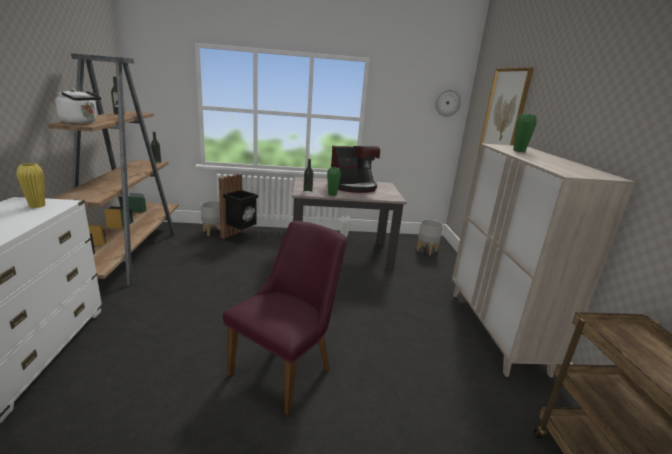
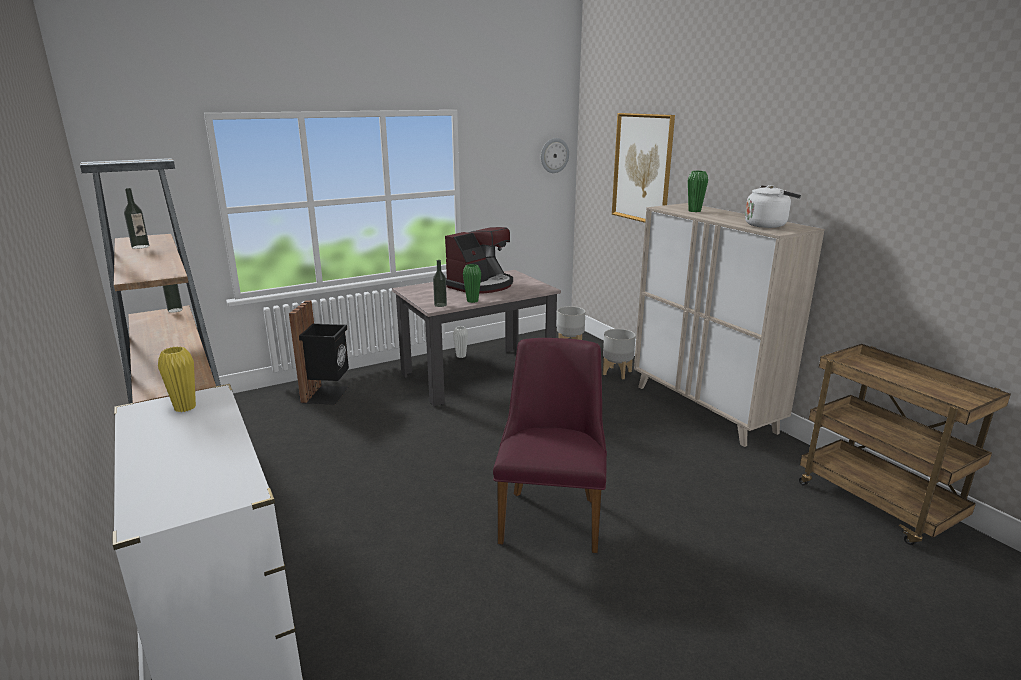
camera: 25 degrees left, 0 degrees up
(81, 122) = (149, 272): white kettle -> white kettle (767, 225)
(213, 232) = (279, 397): grey planter -> grey planter (617, 373)

